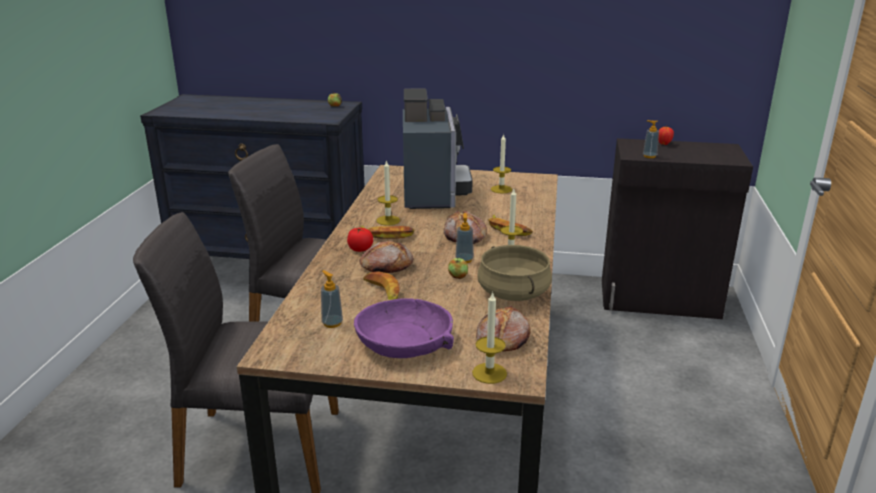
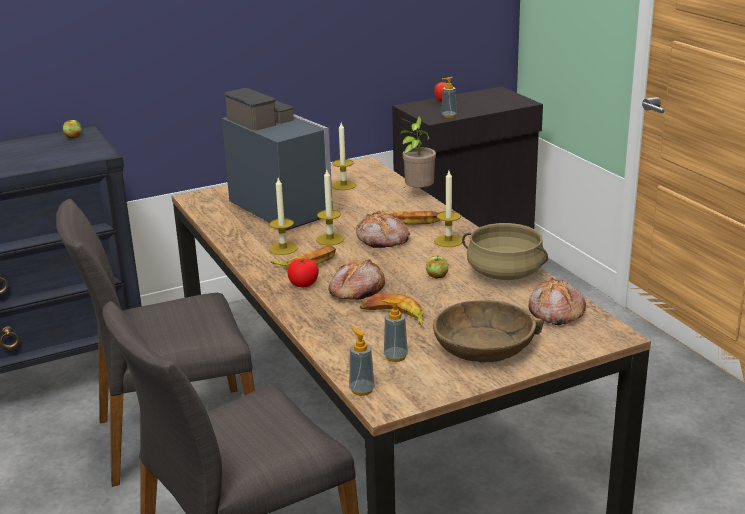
camera: 35 degrees left, 0 degrees up
(405, 341) = (484, 345): purple bowl -> brown bowl
(464, 260) = (418, 260): soap dispenser -> soap dispenser (362, 390)
(489, 373) = (587, 341): candle -> candle (330, 239)
(547, 210) = (418, 193): none -> potted plant

